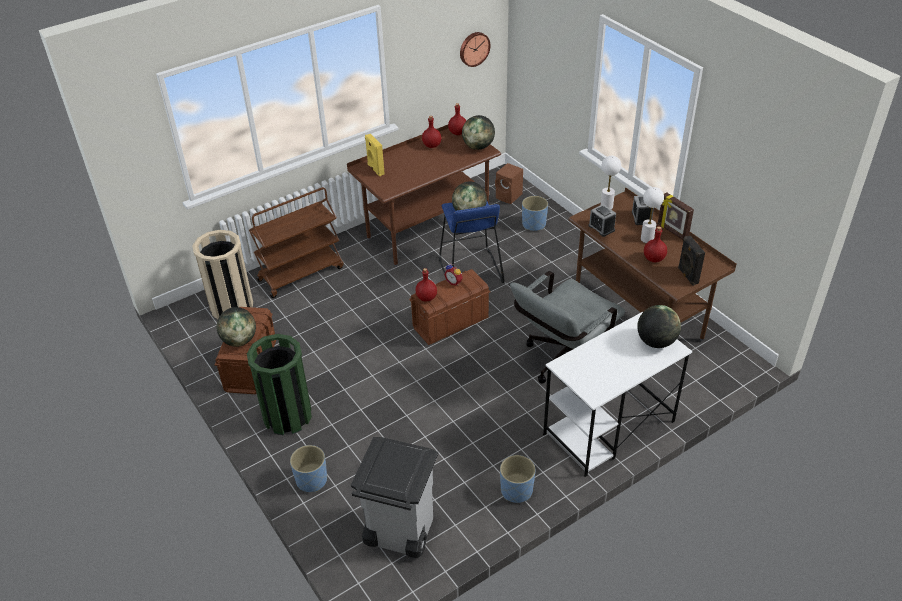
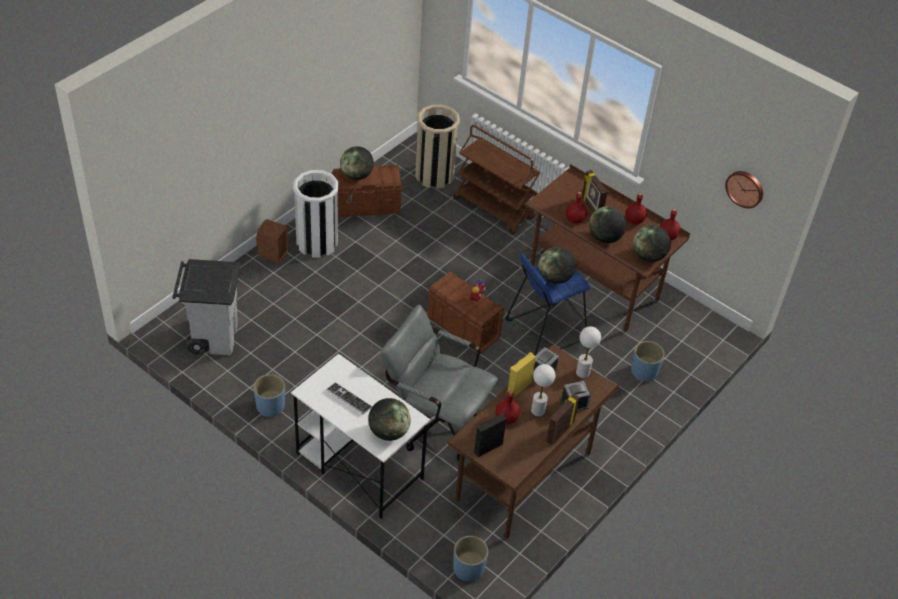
camera: 70 degrees right, 5 degrees up
(287, 416) = (317, 242): green trash can -> white trash can
(312, 480) = (254, 273): blue planter -> blue planter (468, 569)
(375, 169) = (573, 187): yellow speaker -> yellow speaker (518, 387)
(405, 164) = (591, 207): none -> picture frame
(426, 297) = (448, 282): red bottle -> red bottle (575, 219)
(447, 165) = (604, 238): none -> globe
(509, 196) = (685, 343): brown speaker -> brown speaker (272, 254)
(609, 364) = (349, 399): none -> keyboard

